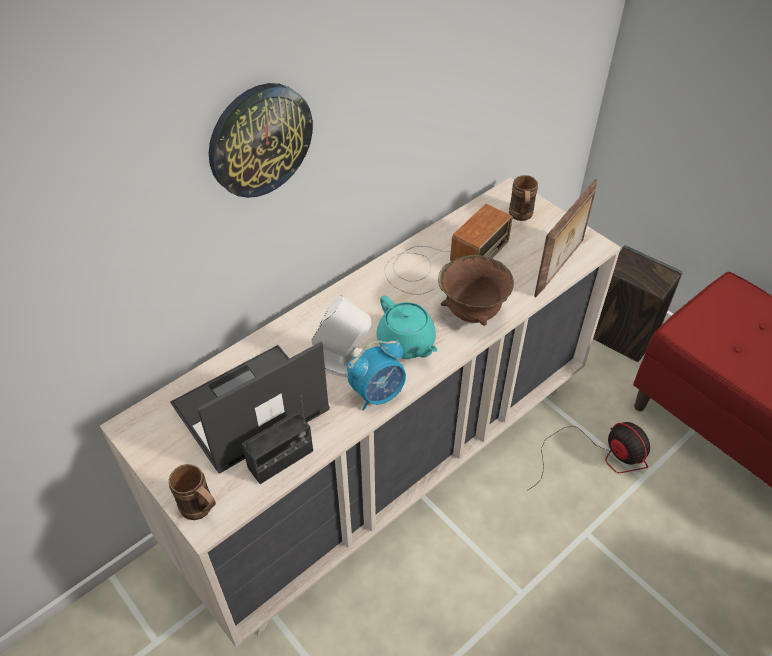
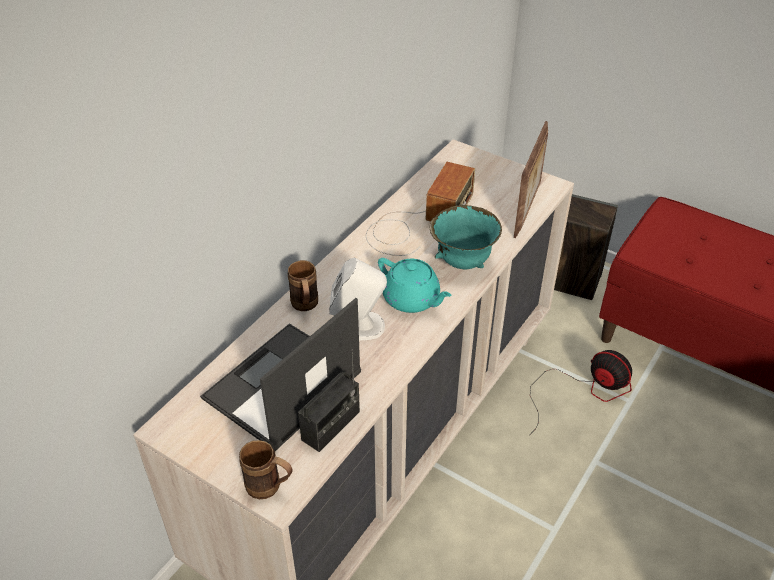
camera: 15 degrees left, 5 degrees down
(260, 140) = (258, 116): wall clock -> none
(378, 394) = (402, 349): alarm clock -> none
(472, 313) = (463, 262): brown bowl -> turquoise bowl
(521, 217) = (475, 172): brown mug -> brown mug (305, 307)

